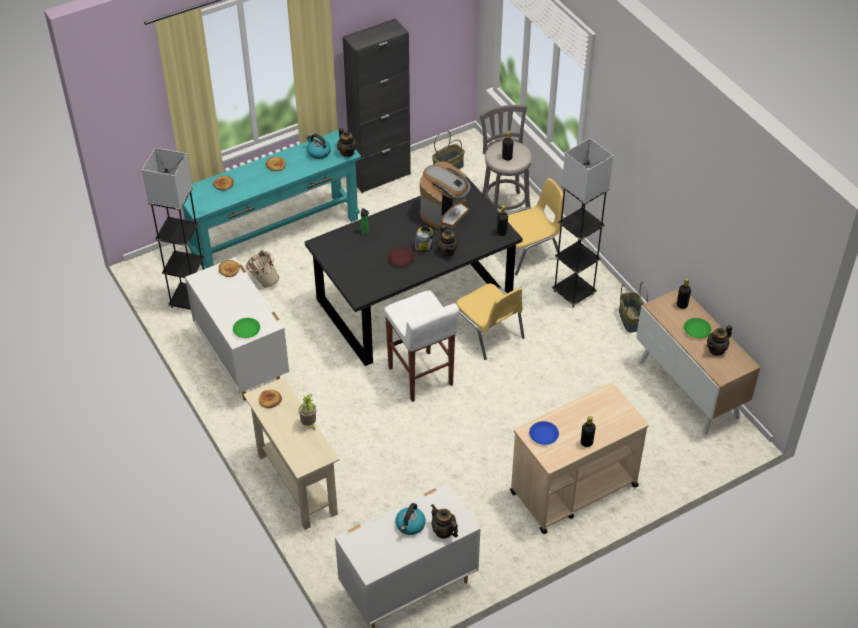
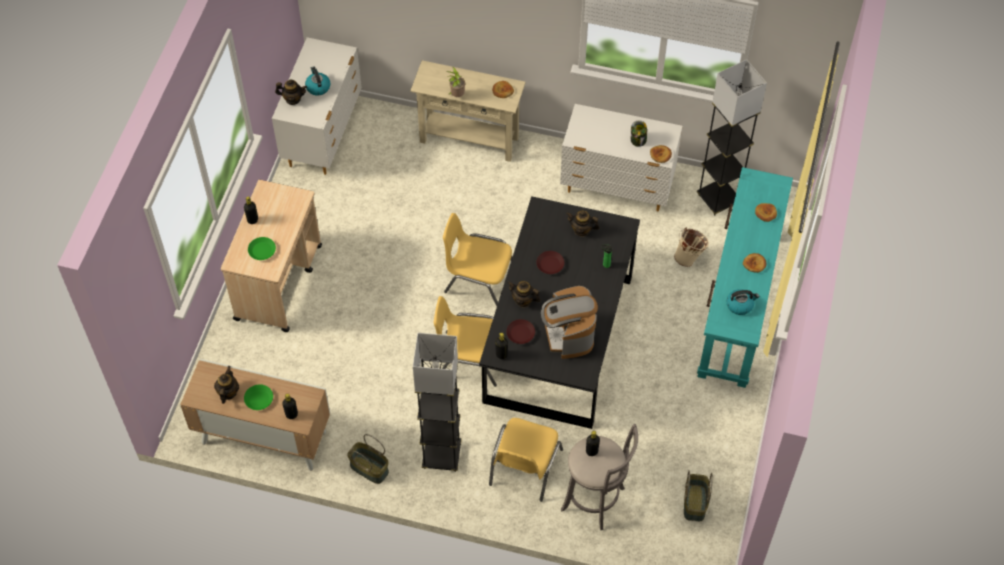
camera: 135 degrees right, 10 degrees up
(247, 330) = (584, 123): green plate -> green plate (261, 250)
(347, 152) = (718, 325): teapot -> teapot (581, 230)
(380, 176) = (738, 439): black cabinet -> none
(420, 377) = (478, 278): white stool -> yellow chair
(424, 246) = (546, 289): jar -> jar (638, 140)
(474, 235) = (520, 333): none -> brown plate
(543, 435) = (288, 202): blue plate -> none

